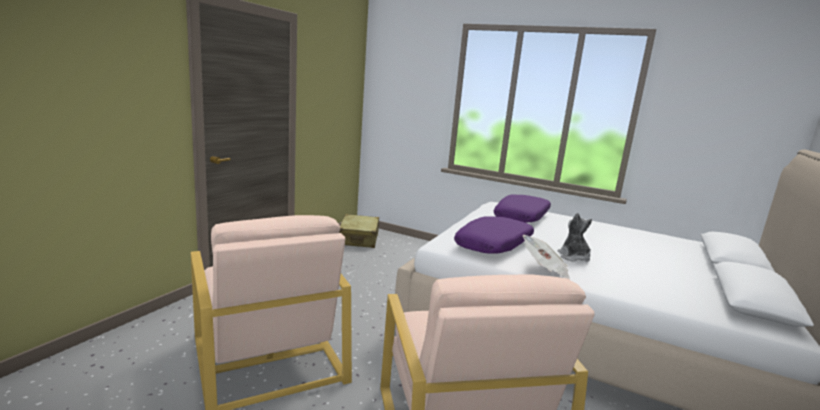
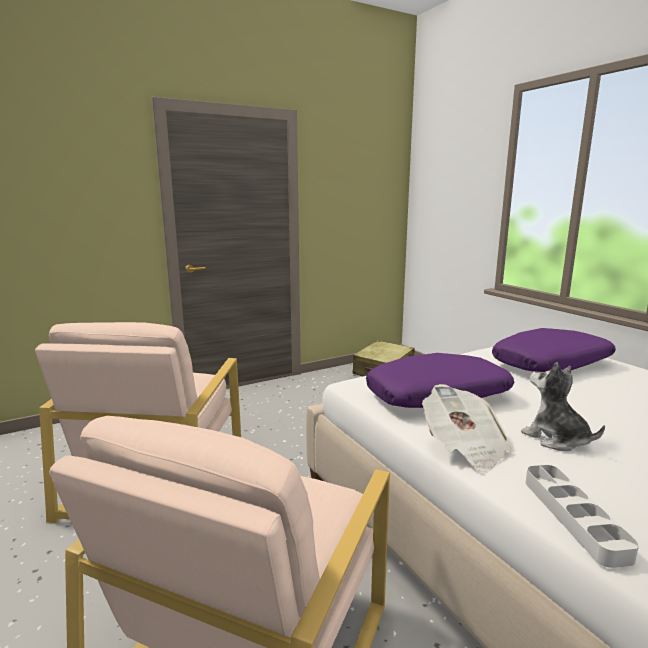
camera: 35 degrees right, 0 degrees up
(573, 257) = (555, 439): plush toy -> plush toy turned 60 degrees counterclockwise
(621, 289) = (573, 517): none -> grey tray

